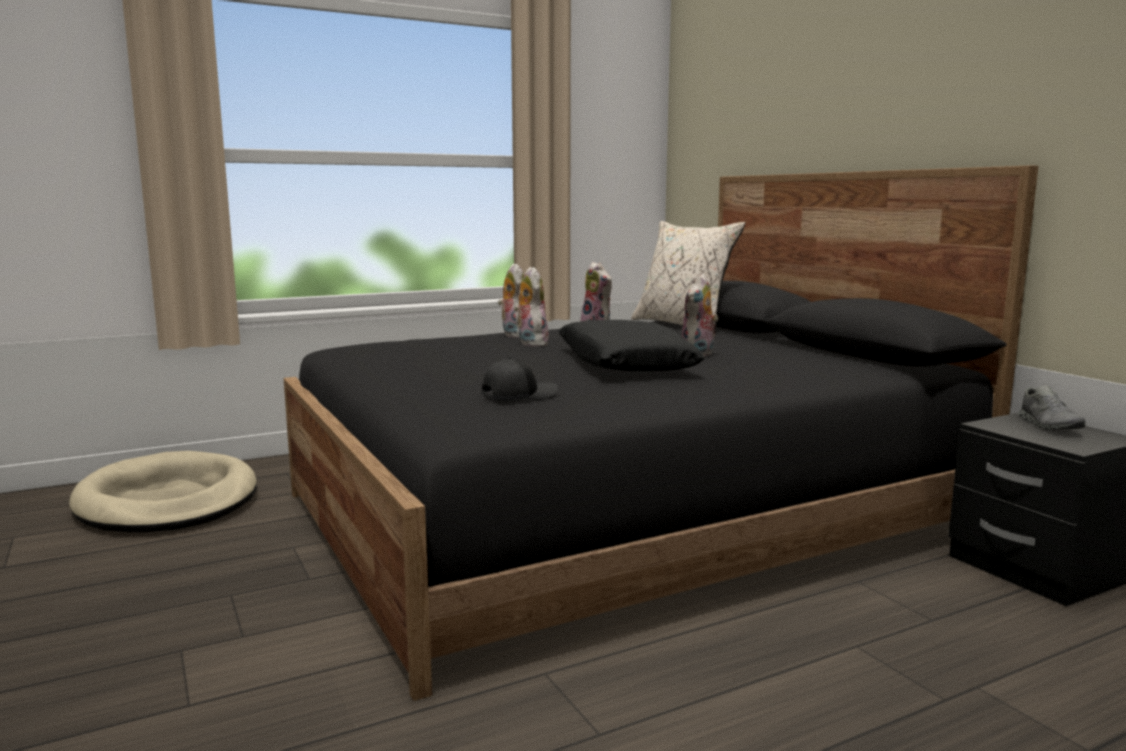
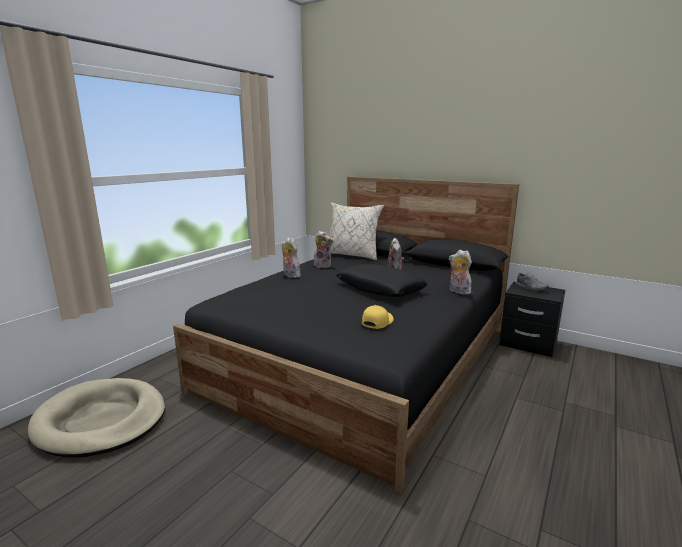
camera: 30 degrees left, 5 degrees up
(518, 395) = (376, 322): black cap -> yellow cap
(530, 343) = (312, 281): plush toy -> plush toy (458, 291)

